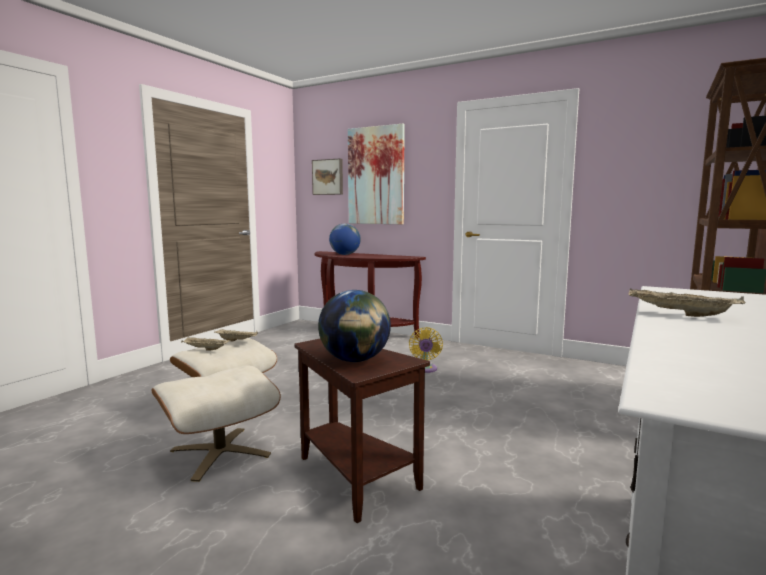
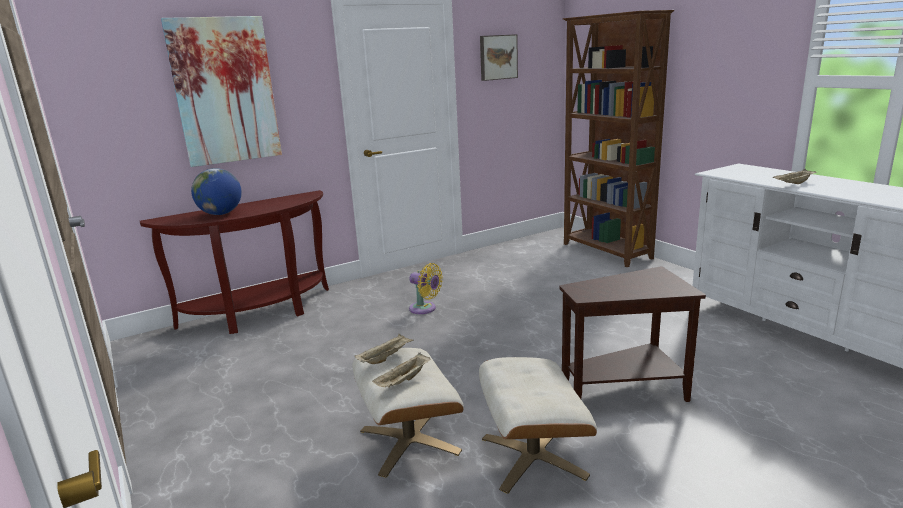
camera: 60 degrees left, 10 degrees up
(328, 177) = (129, 98): picture -> picture (497, 57)
(355, 360) = (648, 287): globe -> none

